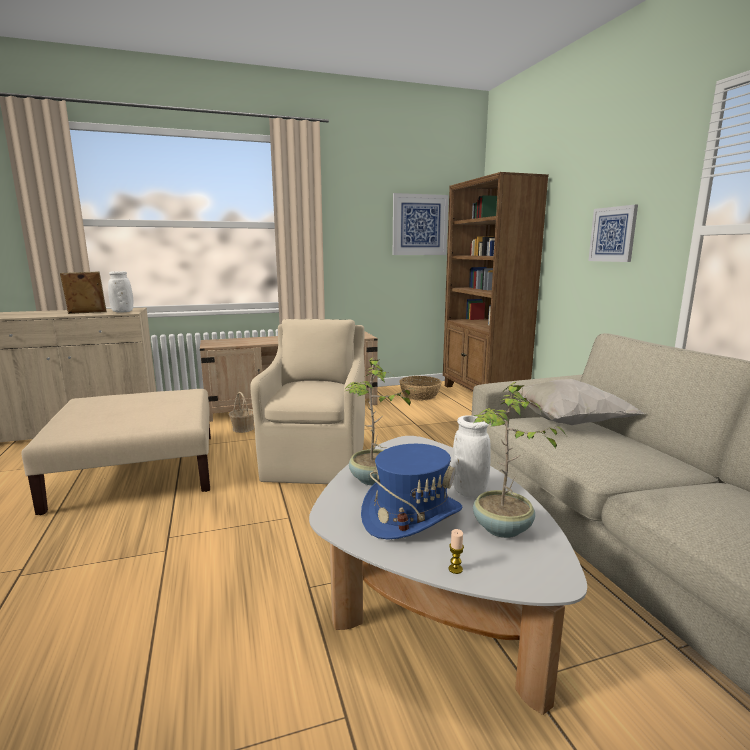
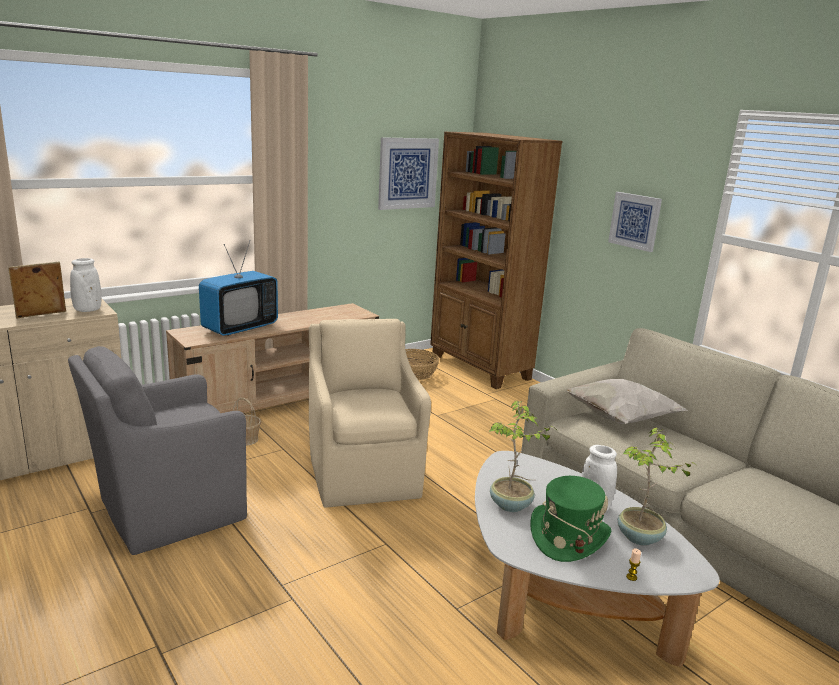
camera: 20 degrees left, 5 degrees up
(137, 470) = (167, 511): beige ottoman -> grey armchair
(255, 340) = (240, 328): none -> television
(411, 515) = (568, 536): blue hat -> green hat

